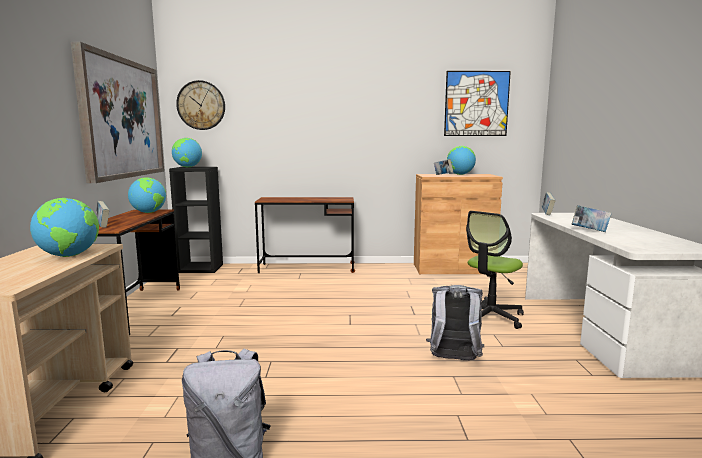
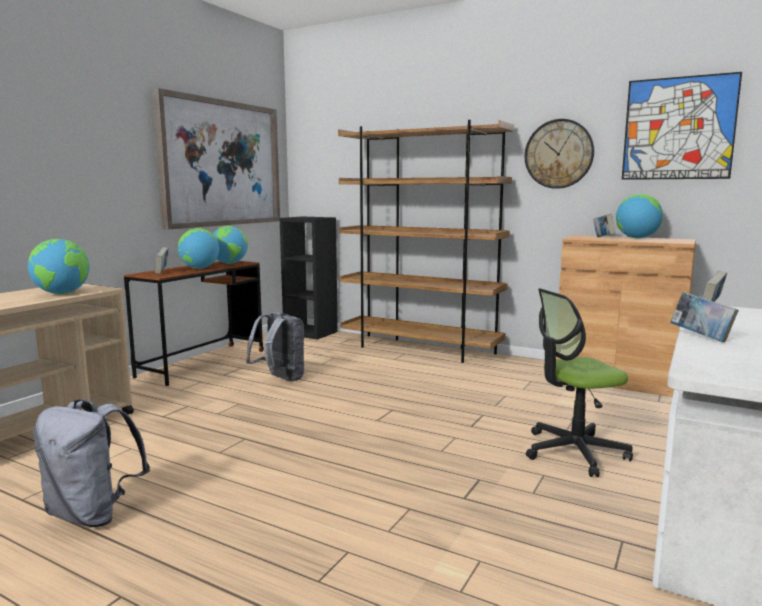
camera: 30 degrees right, 0 degrees up
(187, 167) = (301, 217): globe -> globe (199, 268)
(201, 105) = (323, 146): wall clock -> wall clock (558, 154)
(307, 268) = (420, 349): brown desk -> brown bookcase
(453, 360) = (437, 491): grey backpack -> grey backpack (280, 379)

